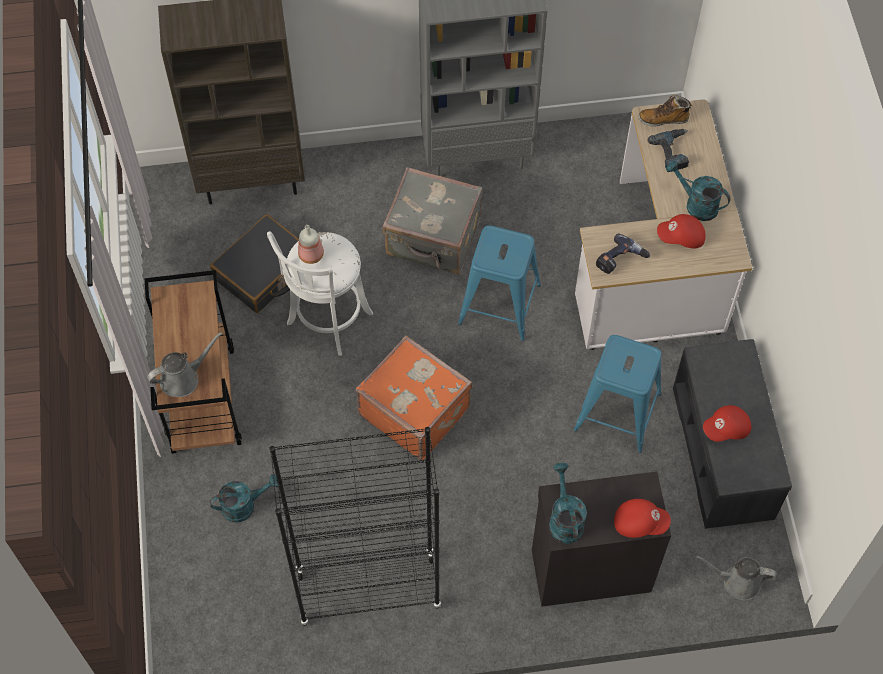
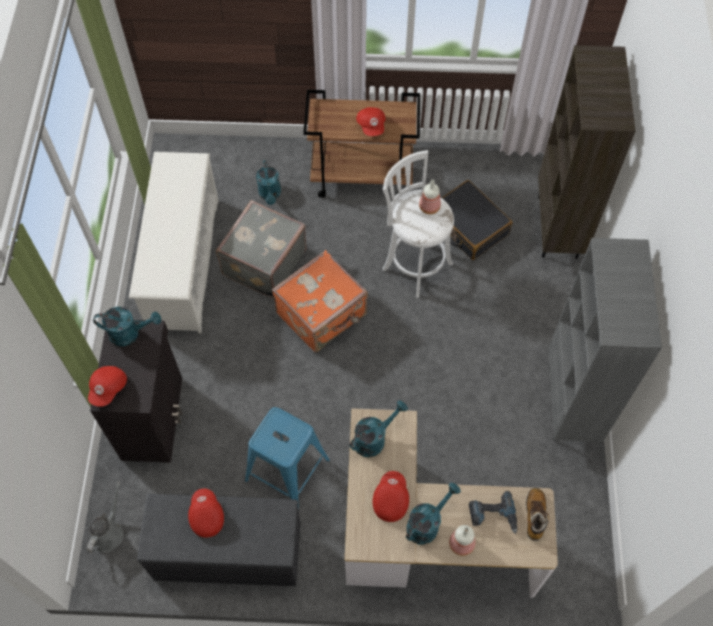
camera: 100 degrees right, 0 degrees up
(183, 378) = (333, 115): grey watering can -> none
(196, 331) = (372, 126): none -> red cap
(368, 590) = (183, 262): black bookcase -> white shoe rack
(433, 239) = (484, 353): grey suitcase -> grey suitcase (263, 262)
(500, 304) = (410, 395): blue stool -> none
(621, 261) = (374, 438): power drill -> turquoise watering can
(707, 174) = (462, 543): none -> bottle

